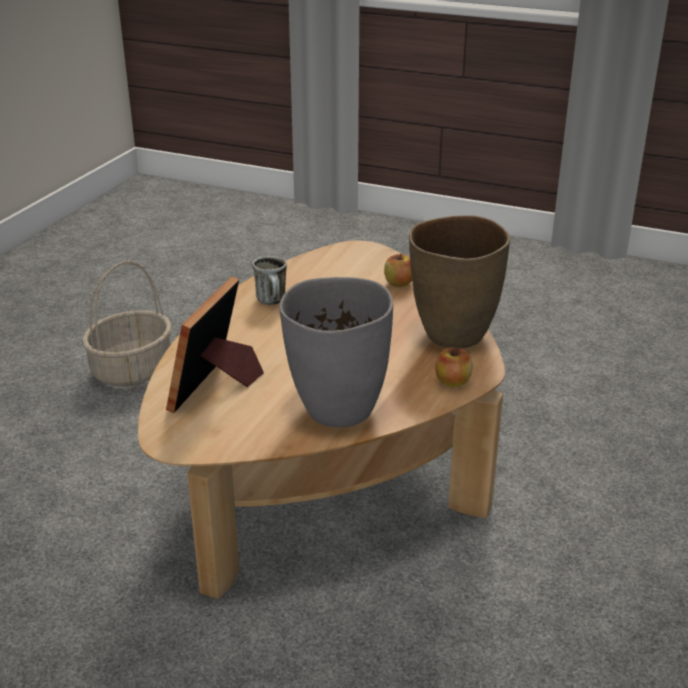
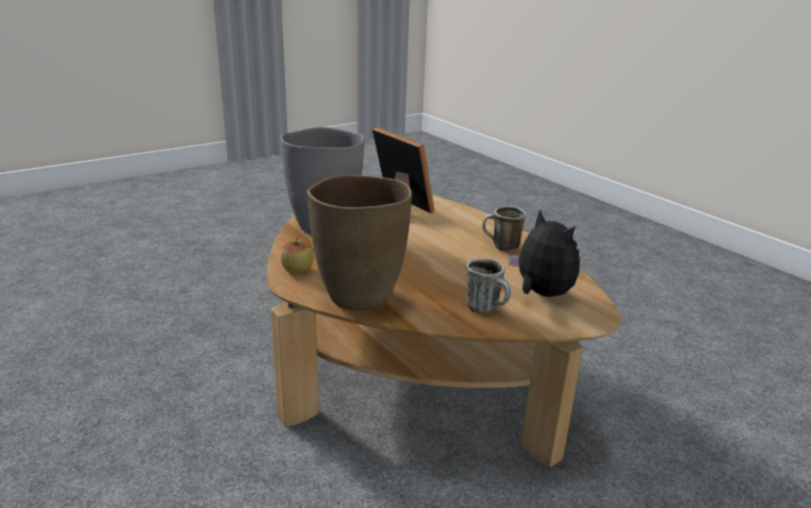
camera: 120 degrees right, 5 degrees down
(132, 371) = (624, 327): basket -> none
(346, 270) = (540, 294): none -> plush toy
(399, 283) = (487, 309): apple -> mug

